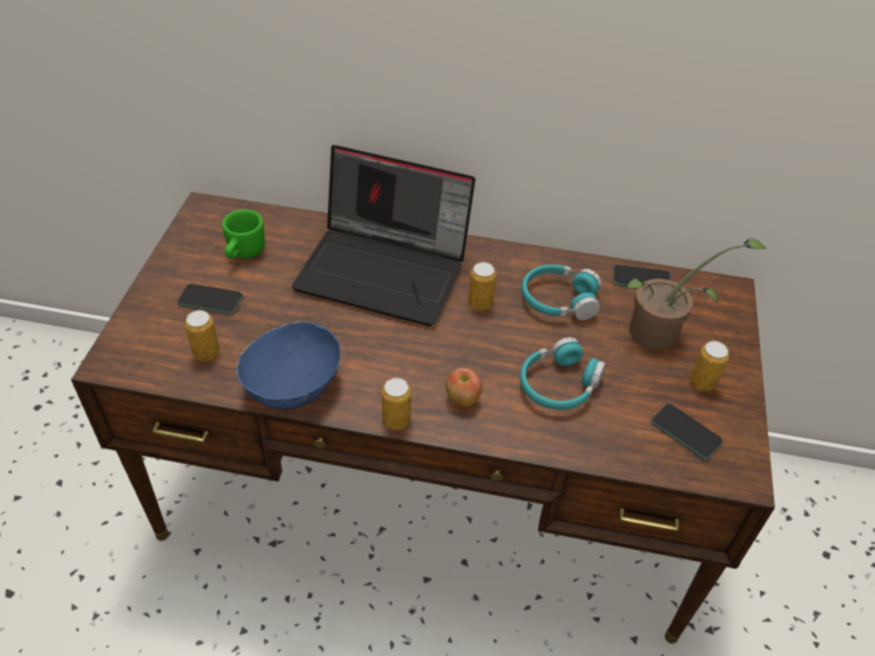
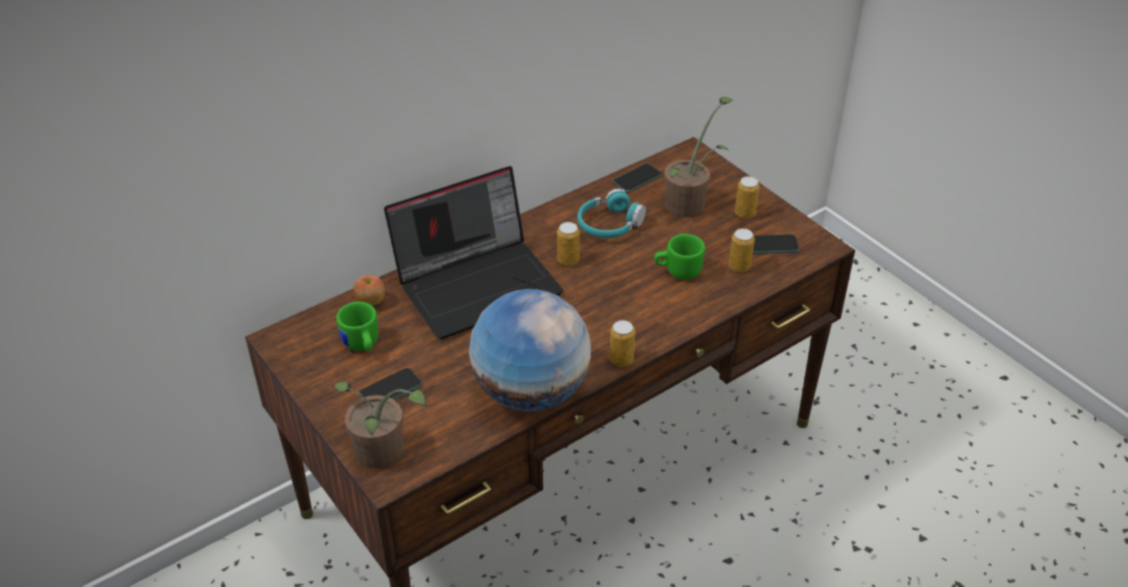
camera: 45 degrees left, 5 degrees down
(134, 342) = (382, 454): none -> potted plant
(206, 353) = (444, 419): can -> can (739, 266)
(293, 384) = (530, 391): blue bowl -> globe
(462, 399) = (639, 319): apple -> apple (371, 302)
(559, 384) = (677, 271): turquoise headphones -> green mug

